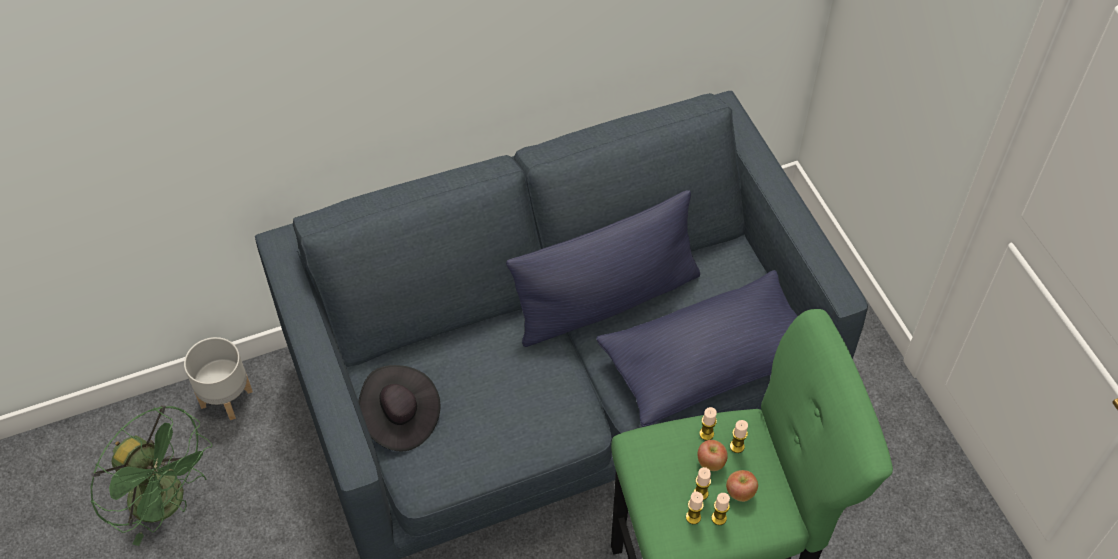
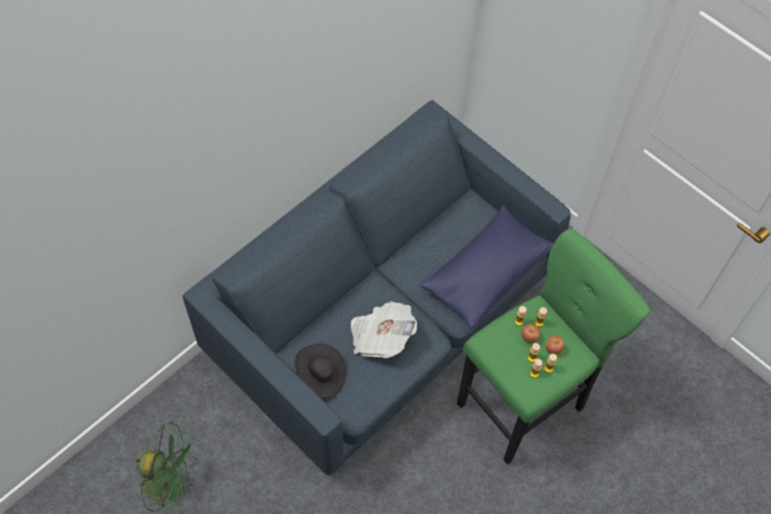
camera: 25 degrees left, 5 degrees up
(227, 397) = (174, 401): grey planter -> none
(511, 394) = (380, 337): none -> newspaper
(606, 300) = (409, 257): blue pillow -> none

